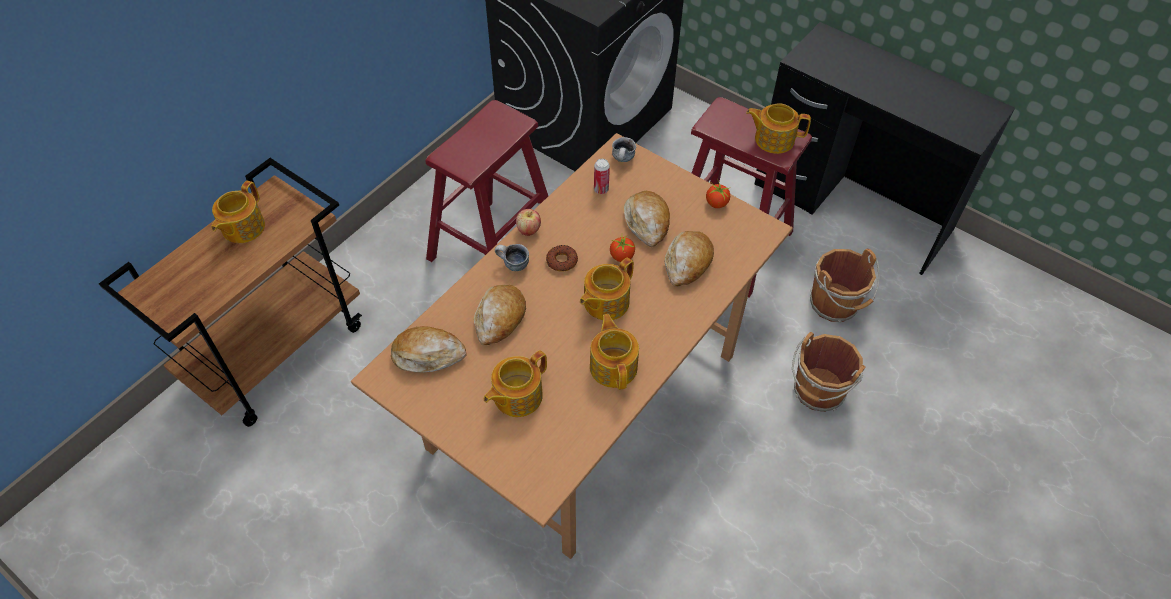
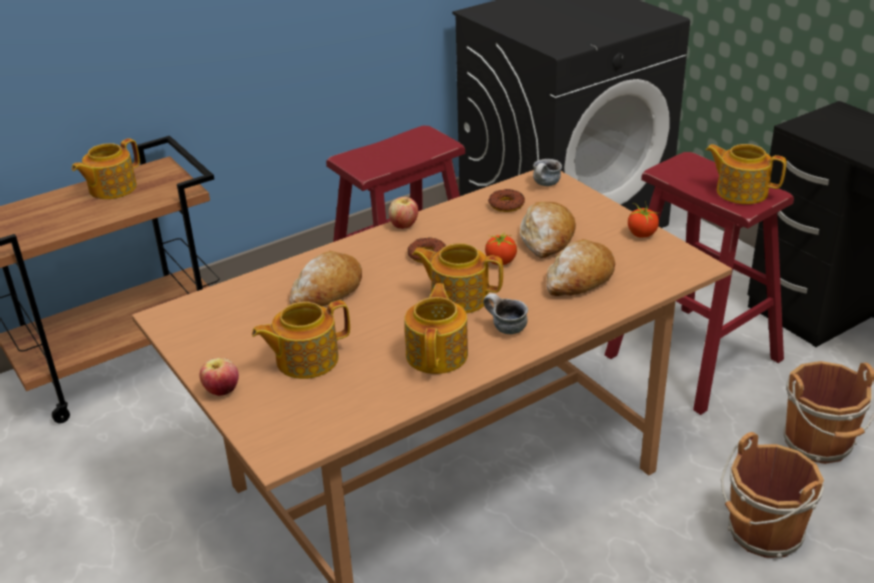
camera: 20 degrees right, 20 degrees down
(428, 354) = (228, 307): bread -> none
(467, 444) = (222, 391): none -> apple
(512, 265) = (369, 250): mug -> mug (504, 328)
(601, 189) = (506, 205): can -> donut
(605, 302) = (458, 297): teapot -> teapot turned 45 degrees clockwise

